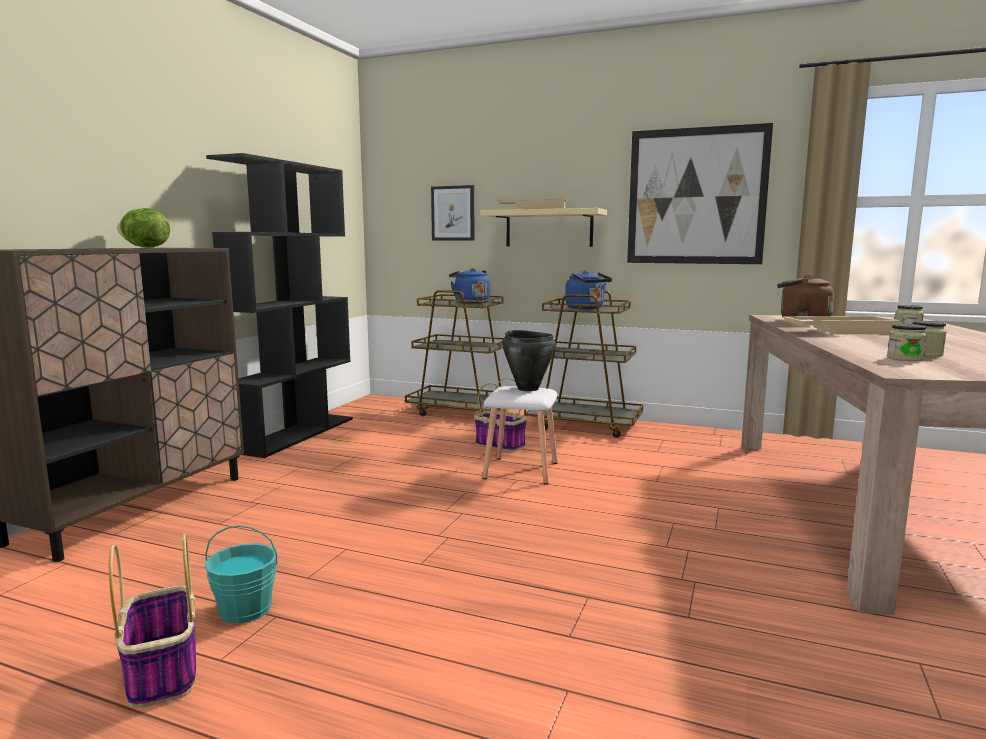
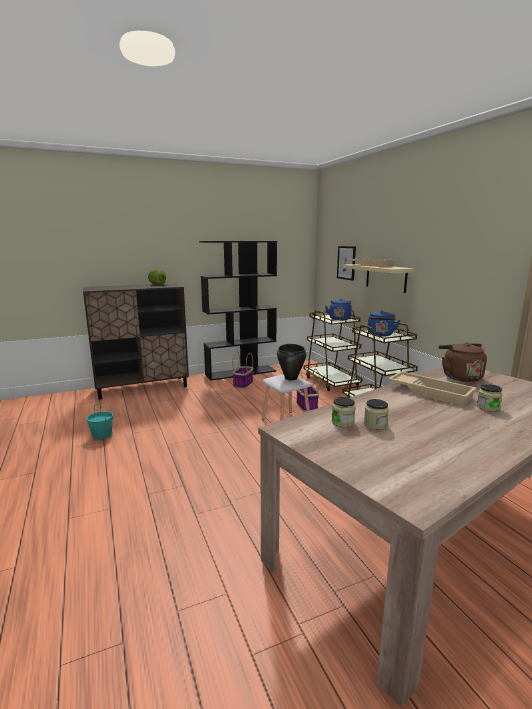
camera: 45 degrees right, 5 degrees up
(162, 671) = (59, 443): basket -> basket (243, 384)
(696, 196) = (465, 264): picture -> none

